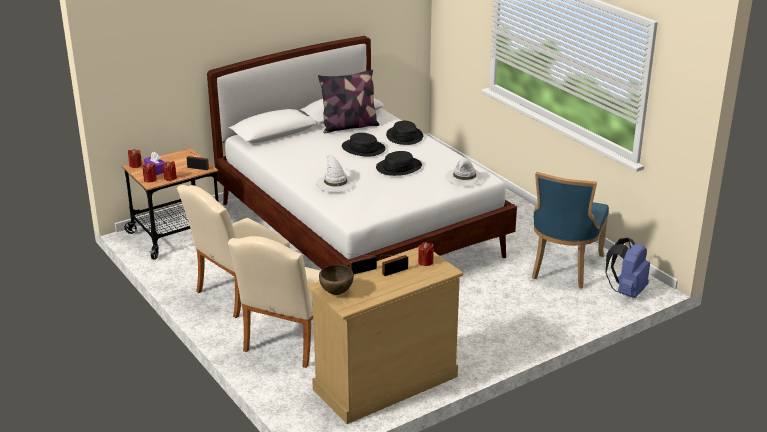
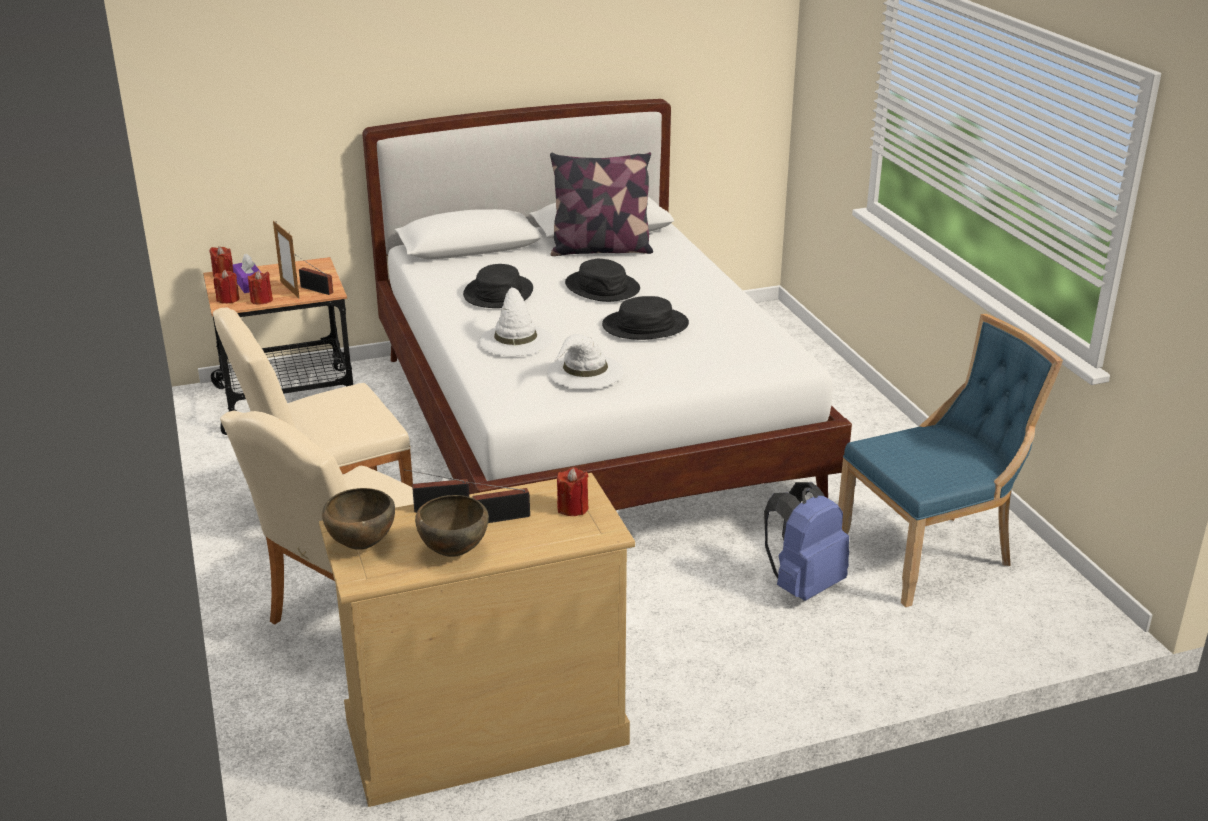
camera: 15 degrees right, 0 degrees up
(182, 170) = (290, 289): none -> picture frame
(382, 290) = (453, 552): none -> brown bowl
(404, 136) = (686, 275): black hat -> black hat (498, 293)
(464, 177) = (755, 357): white hat -> white hat (585, 372)
(564, 268) = (931, 554): blue chair -> blue chair turned 150 degrees counterclockwise
(626, 291) = (1041, 620): blue backpack -> blue backpack (803, 585)

